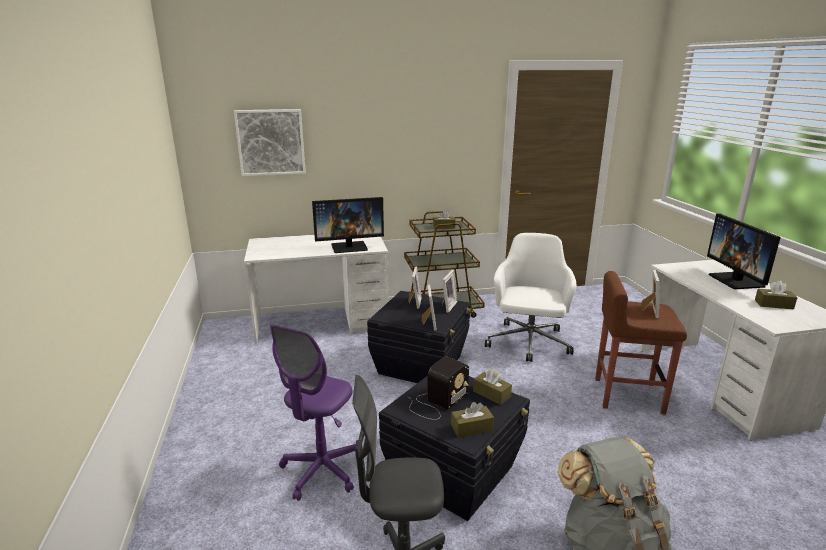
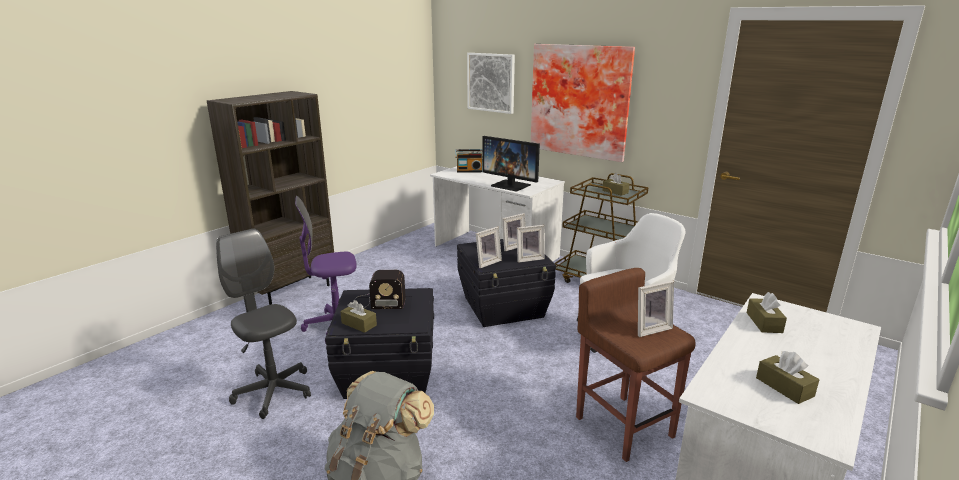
camera: 50 degrees right, 0 degrees up
(189, 475) = (291, 292): none -> brown bookcase
(275, 245) = (469, 171): none -> radio
(385, 150) = (580, 101): none -> picture
(491, 394) = (414, 317): brown tissue box -> brown tissue box (764, 322)
(736, 281) = (819, 350): monitor -> none

